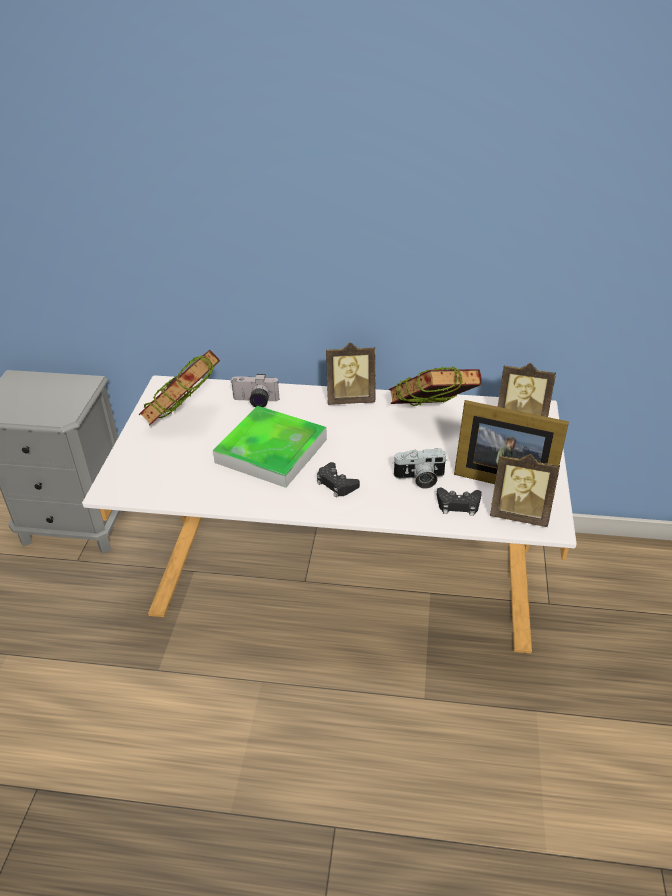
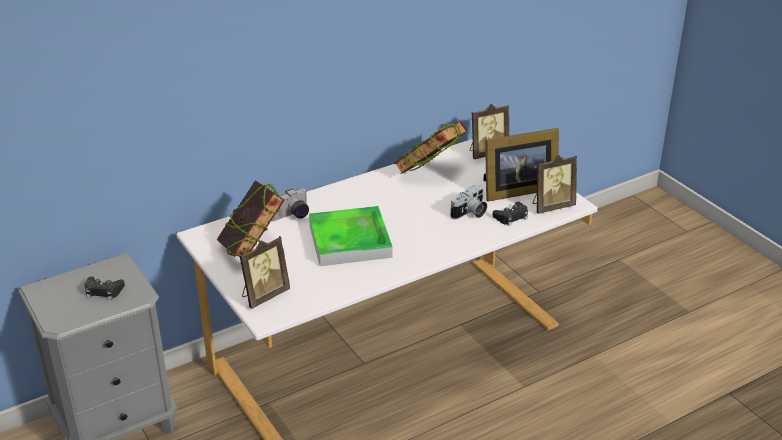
camera: 40 degrees left, 5 degrees down
(336, 484) = (422, 240): black game controller -> black game controller (103, 291)
(350, 399) = (359, 185): picture frame -> picture frame (264, 295)

